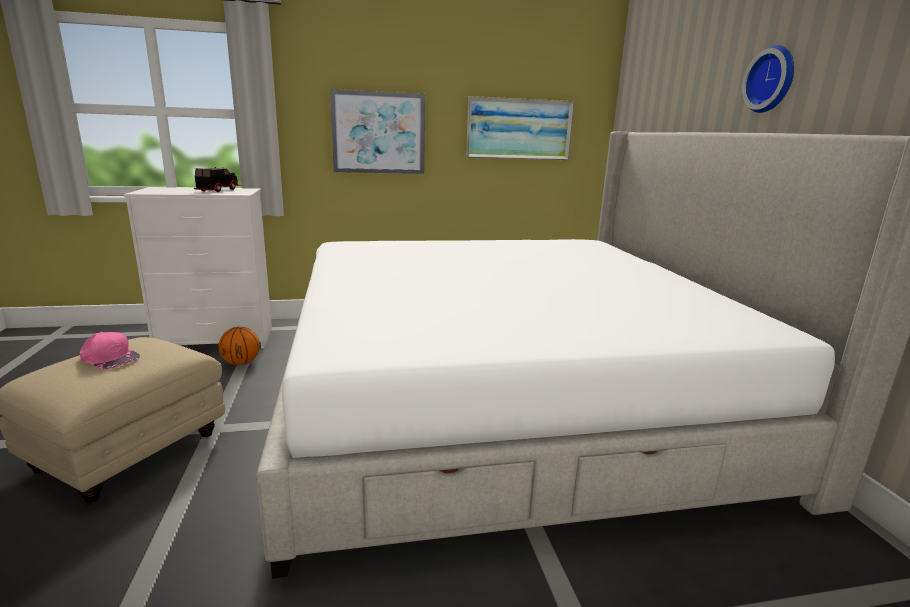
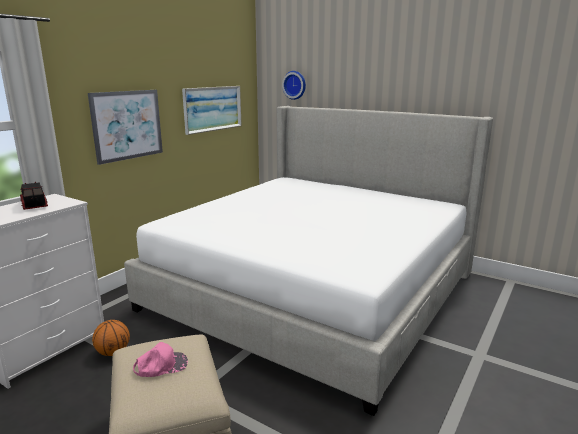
camera: 45 degrees left, 0 degrees up
(772, 80) = (387, 84): wall clock -> wall clock (295, 85)

